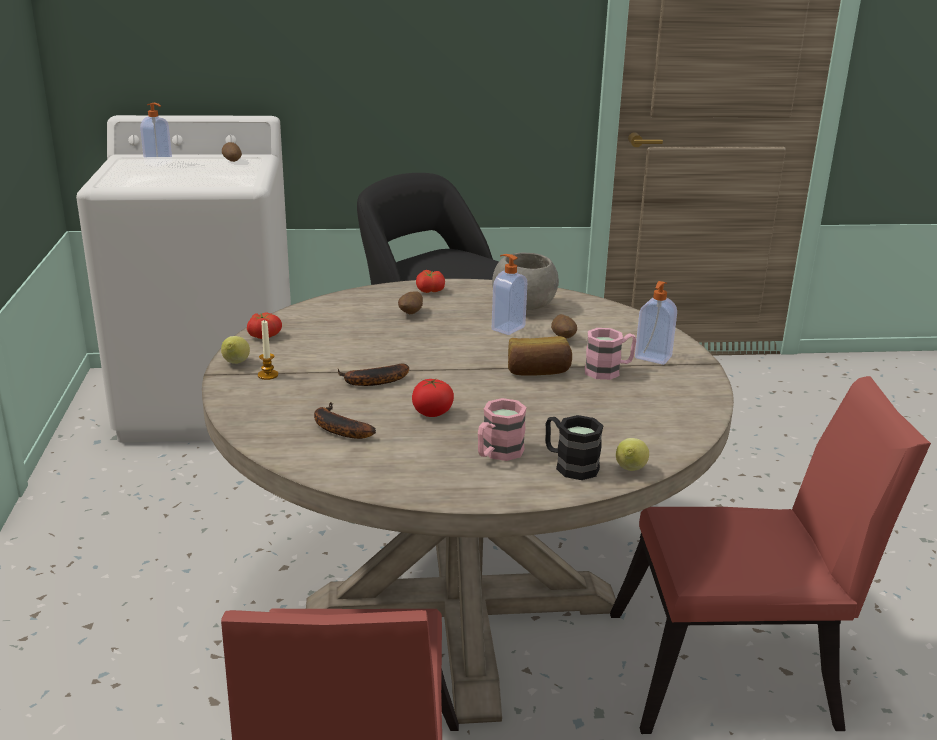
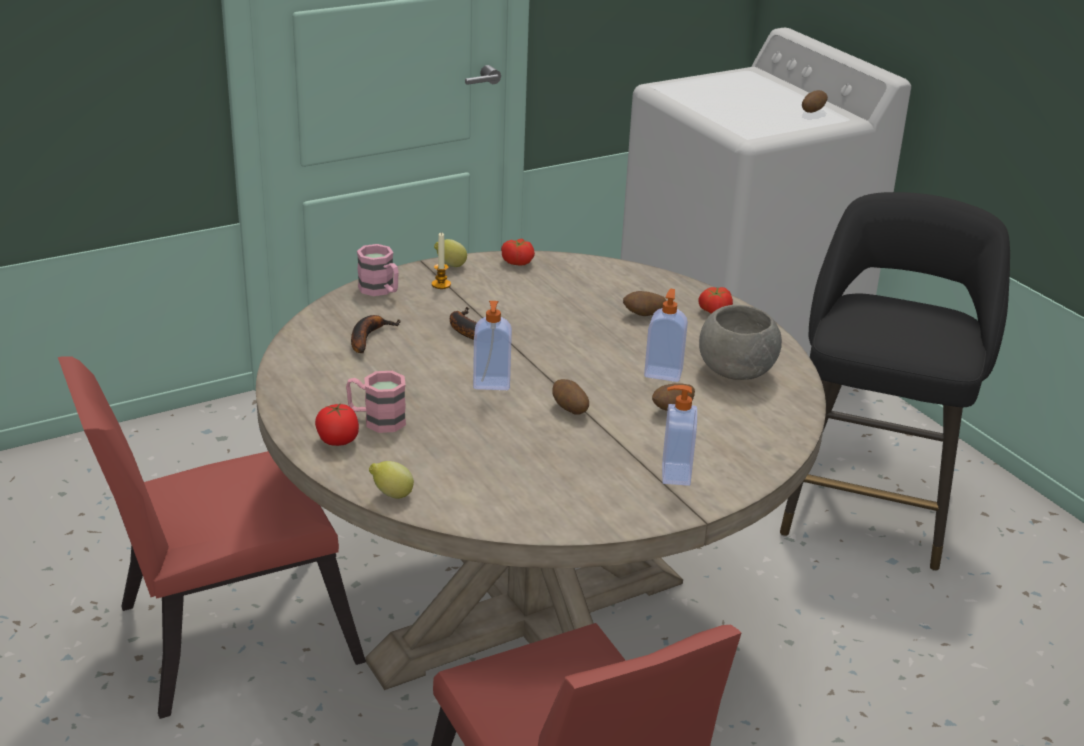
camera: 65 degrees right, 5 degrees up
(159, 163) = (754, 88): soap dispenser -> soap dispenser (491, 384)
(432, 413) = (431, 373): tomato -> tomato (338, 441)
(537, 371) = (569, 409): bread -> potato
(569, 465) = (380, 460): black mug -> none
(609, 371) = (612, 451): pink mug -> pink mug (381, 290)

